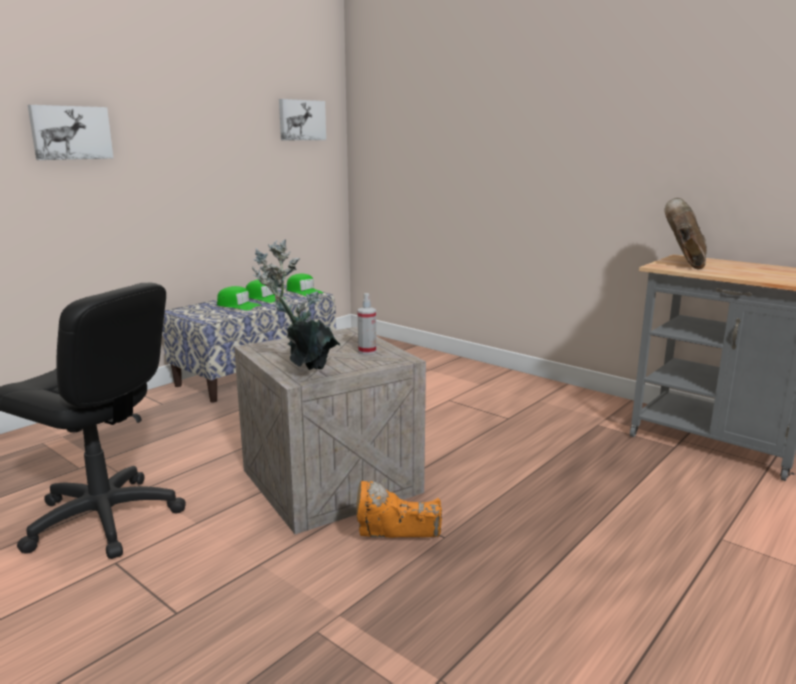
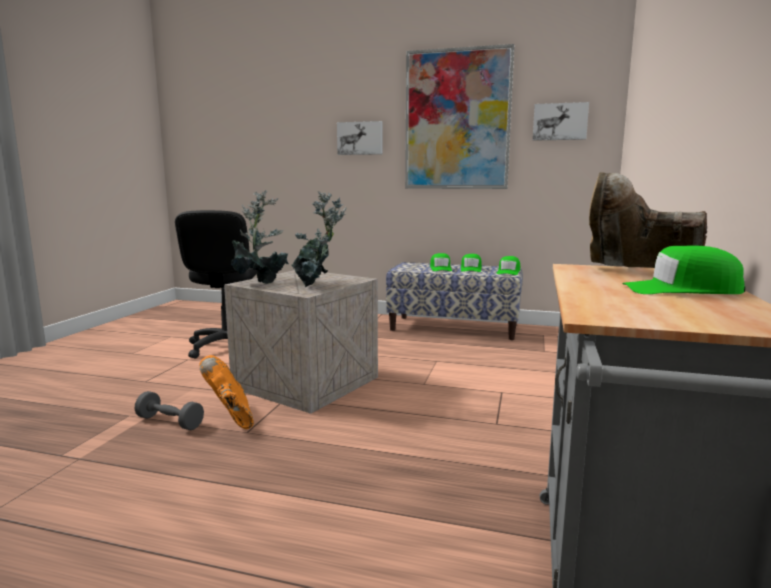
camera: 65 degrees right, 5 degrees down
(203, 112) = (457, 120): none -> picture
(367, 351) = (316, 286): spray bottle -> potted plant
(373, 592) = (170, 422): none -> grey dumbbell
(685, 262) = (636, 273): brown boot -> brown boot turned 150 degrees counterclockwise
(743, 267) = (681, 290): none -> green cap

